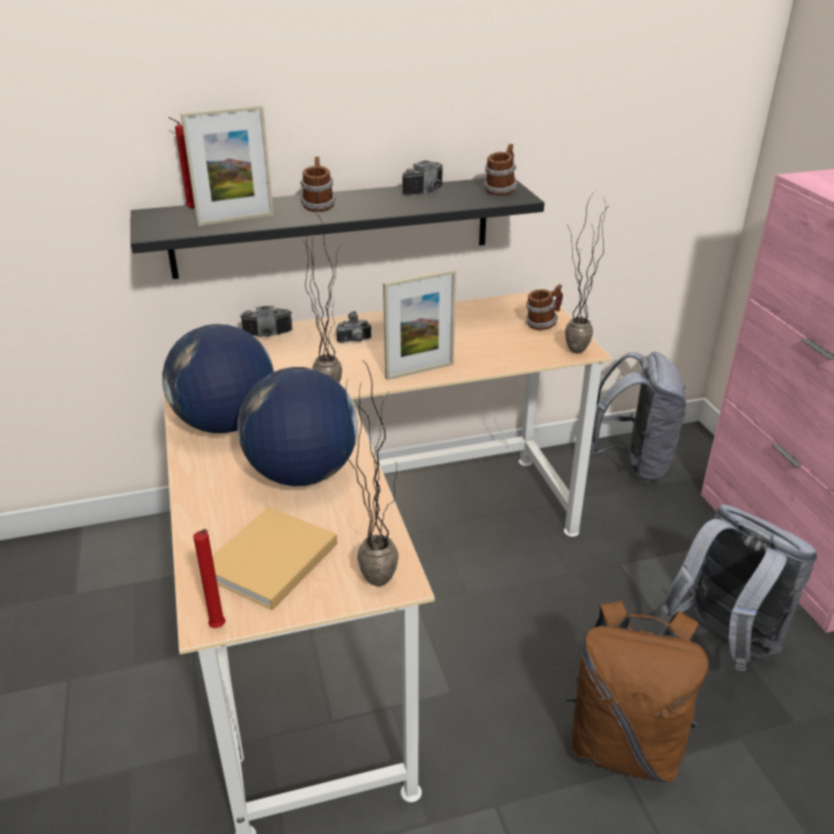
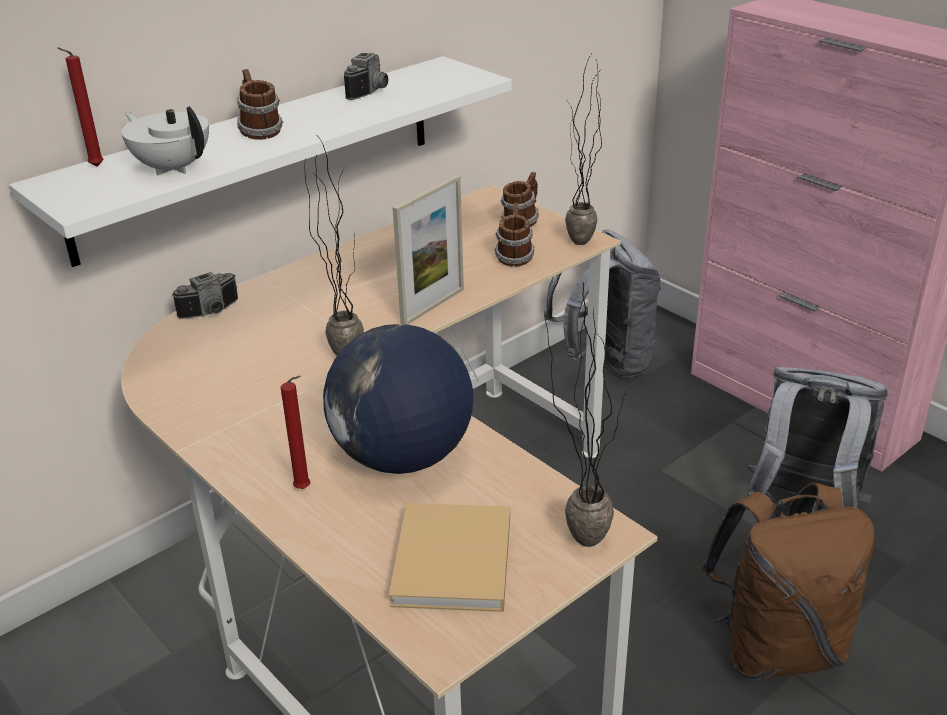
camera: 25 degrees left, 0 degrees up
(219, 628) = (462, 653): red candle -> red candle (305, 489)
(226, 424) = (257, 430): globe -> none
(235, 219) = (172, 168): picture frame -> white teapot
(333, 226) = (259, 156): black shelf -> white shelf
(355, 341) = (327, 292): camera -> none
(500, 191) = (451, 75): mug -> mug (514, 257)

